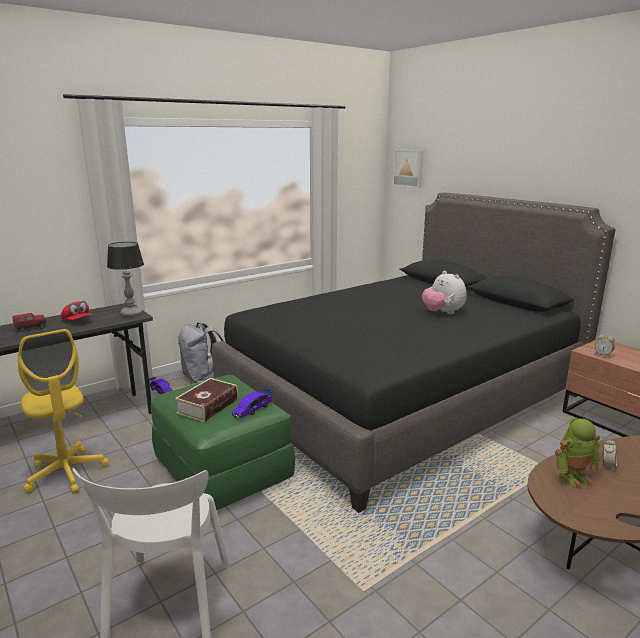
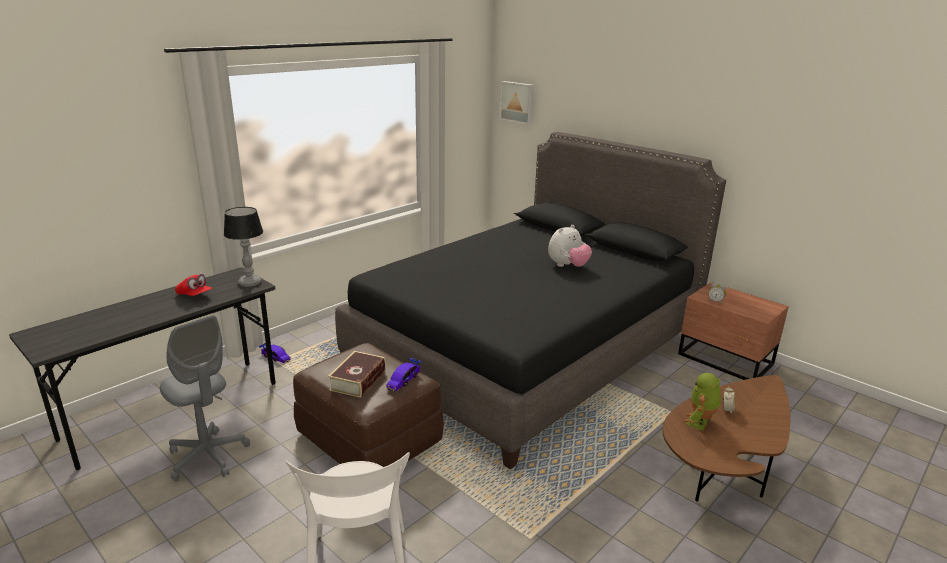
camera: 10 degrees left, 5 degrees up
(31, 329) = (147, 308): toy truck -> none
(66, 473) = (208, 456): yellow office chair -> grey office chair
(203, 379) = (317, 341): grey backpack -> none
(224, 469) = (370, 438): green ottoman -> brown ottoman
(442, 313) = (567, 266): plush toy -> plush toy turned 90 degrees counterclockwise
(573, 477) = (700, 423): toy robot -> toy robot turned 150 degrees clockwise

